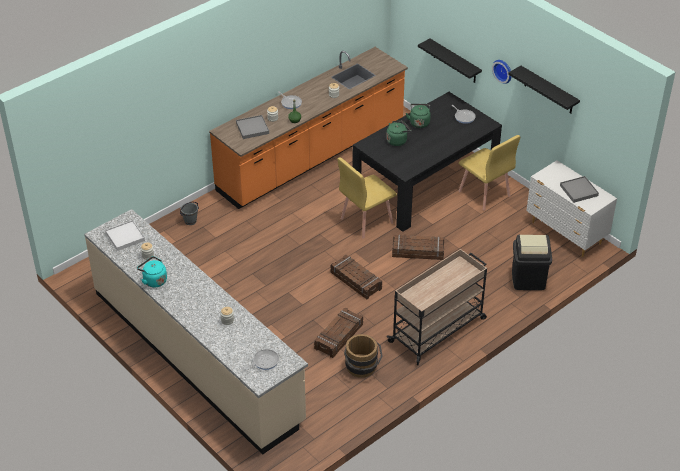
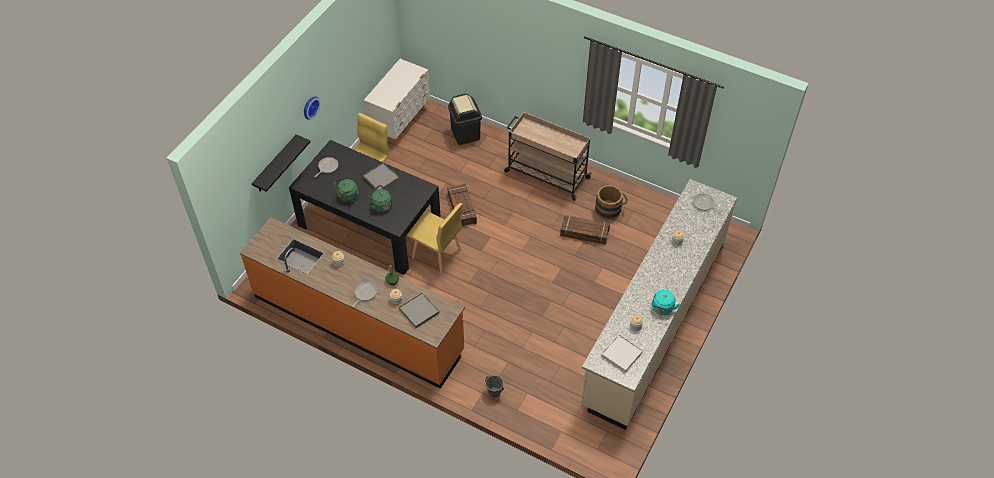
camera: 110 degrees left, 10 degrees up
(355, 281) = (516, 240): crate -> none
(548, 90) = (341, 66): black shelf -> none
(578, 190) = (400, 80): grey tray -> grey tray (381, 178)

